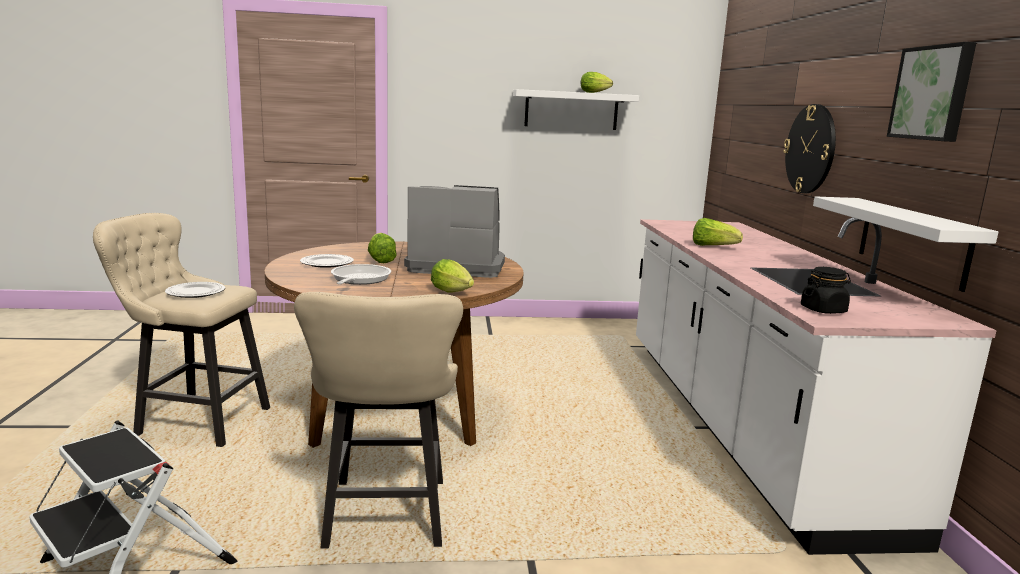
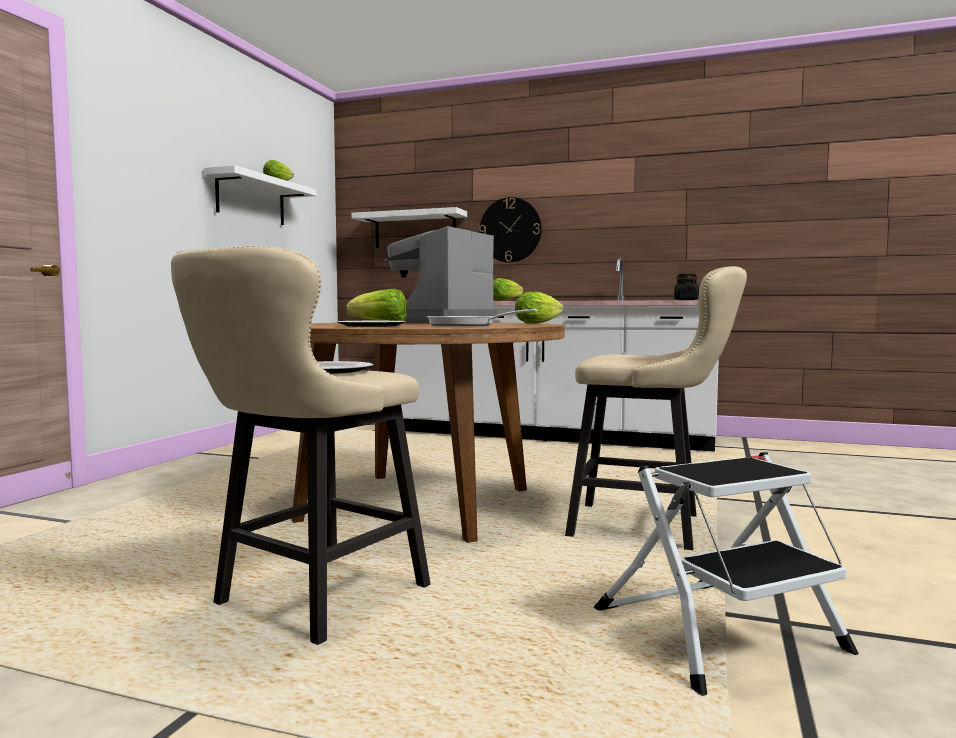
camera: 65 degrees left, 10 degrees down
(912, 241) = (639, 271): white shelf -> white shelf (415, 230)
(933, 93) = (633, 183): picture -> none

